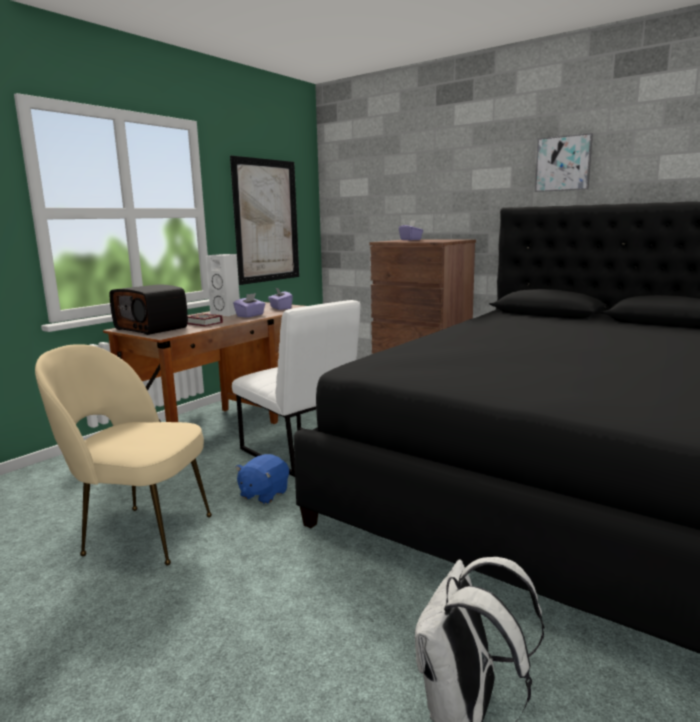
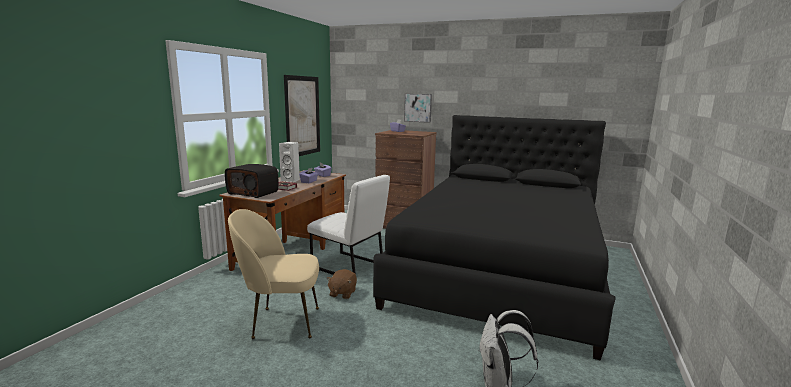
camera: 15 degrees left, 0 degrees up
(263, 494) = (342, 293): blue plush toy -> brown plush toy
(563, 163) = (488, 92): picture -> picture (418, 108)

